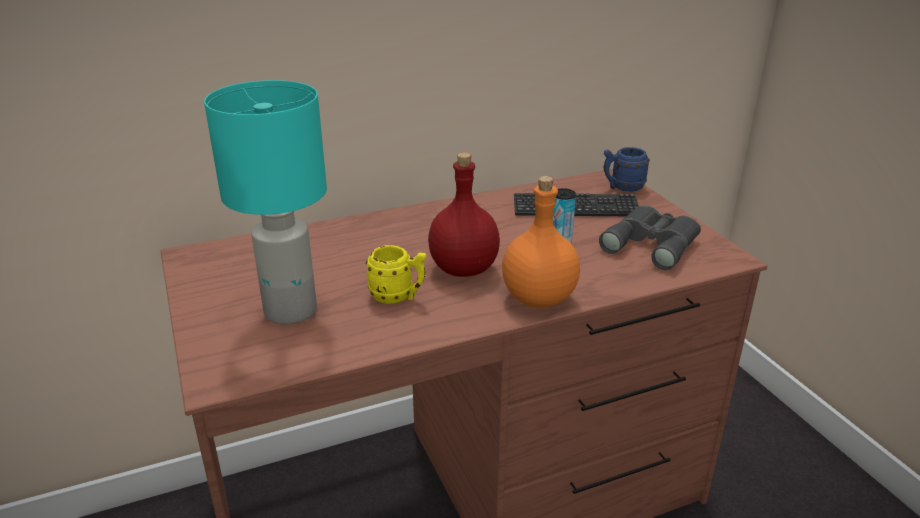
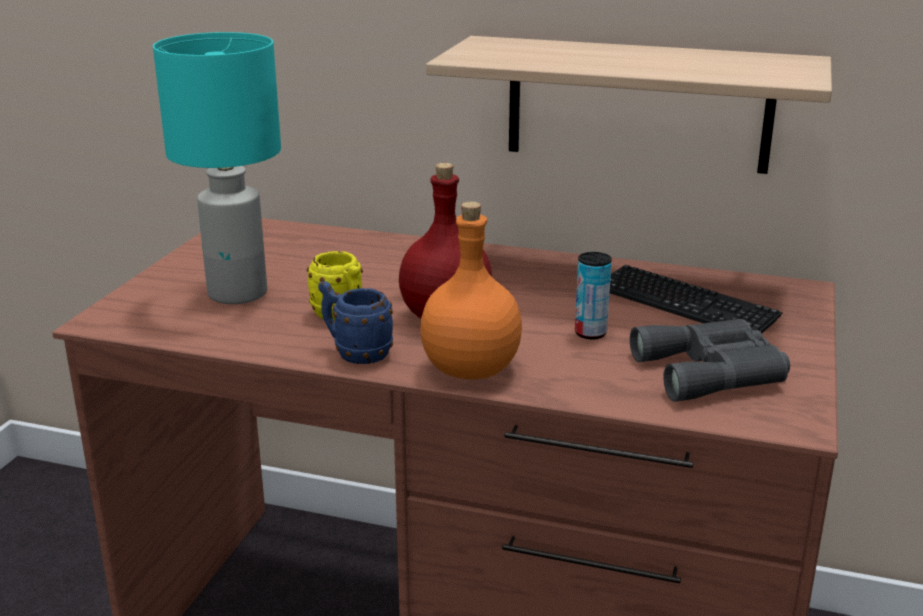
camera: 40 degrees right, 5 degrees down
(494, 78) = (638, 104): none -> shelf
(622, 187) = (792, 303): blue mug -> blue mug (355, 353)

